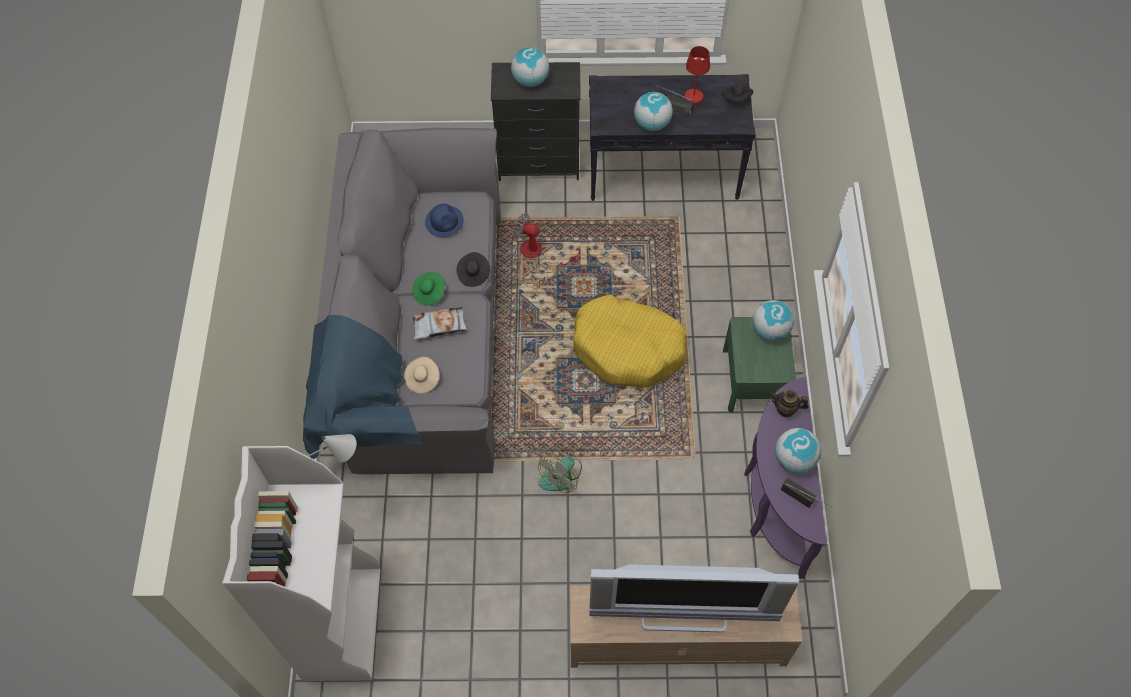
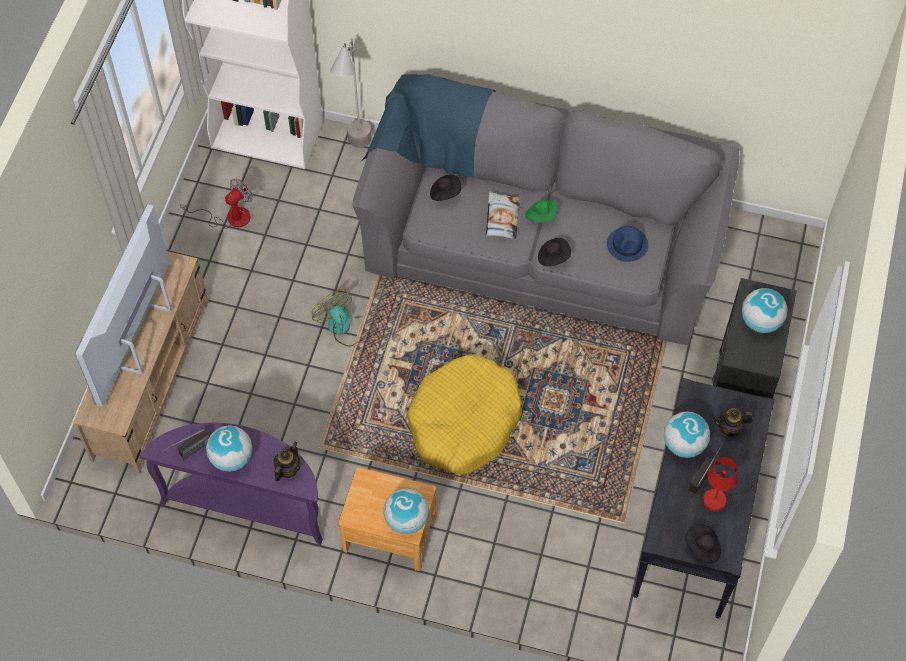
camera: 105 degrees right, 0 degrees up
(422, 379) = (445, 193): beige hat -> black hat
(532, 256) = (606, 361): fan -> fan (229, 217)
(626, 98) = (729, 428): none -> teapot
(753, 379) = (389, 532): green nightstand -> brown nightstand

